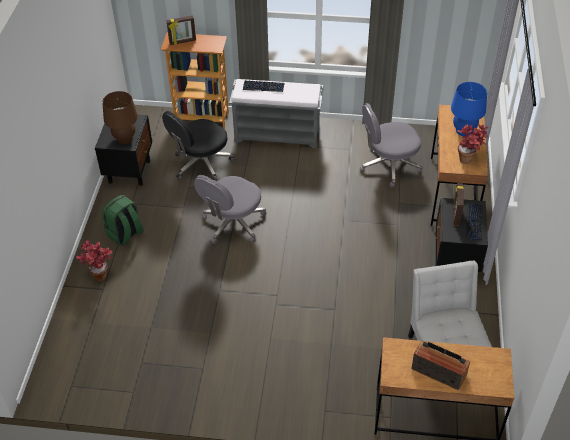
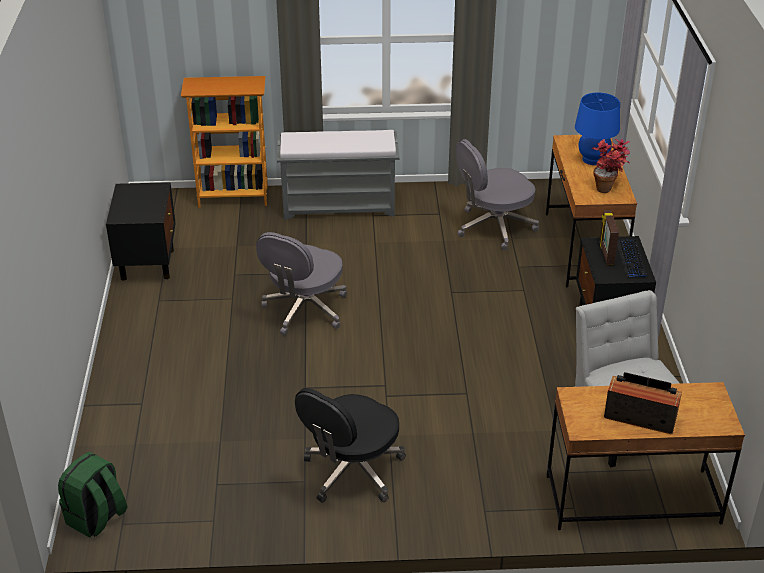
camera: 10 degrees left, 10 degrees down
(99, 274) = (132, 386): potted plant -> none
(124, 138) = (145, 210): brown table lamp -> none
(125, 234) = (158, 336): green backpack -> green backpack (96, 518)
(182, 42) = (208, 86): picture frame -> none
(201, 164) = (245, 248): black office chair -> black office chair (352, 472)
(263, 87) = (319, 138): keyboard -> none

